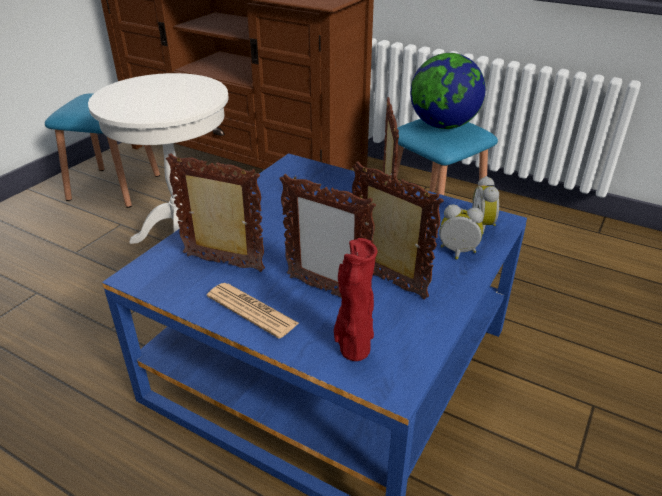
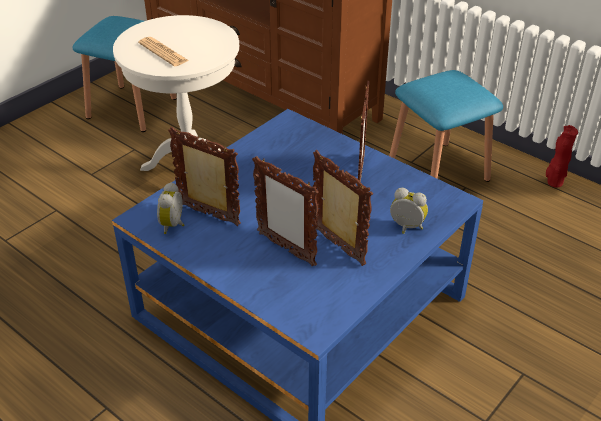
camera: 10 degrees right, 5 degrees up
(252, 310) = (223, 258): newspaper -> newspaper (163, 52)
(353, 351) = (293, 300): red vase -> red vase (553, 183)
(443, 125) = (448, 88): globe -> none
(484, 225) = (440, 204): alarm clock -> alarm clock (174, 225)

